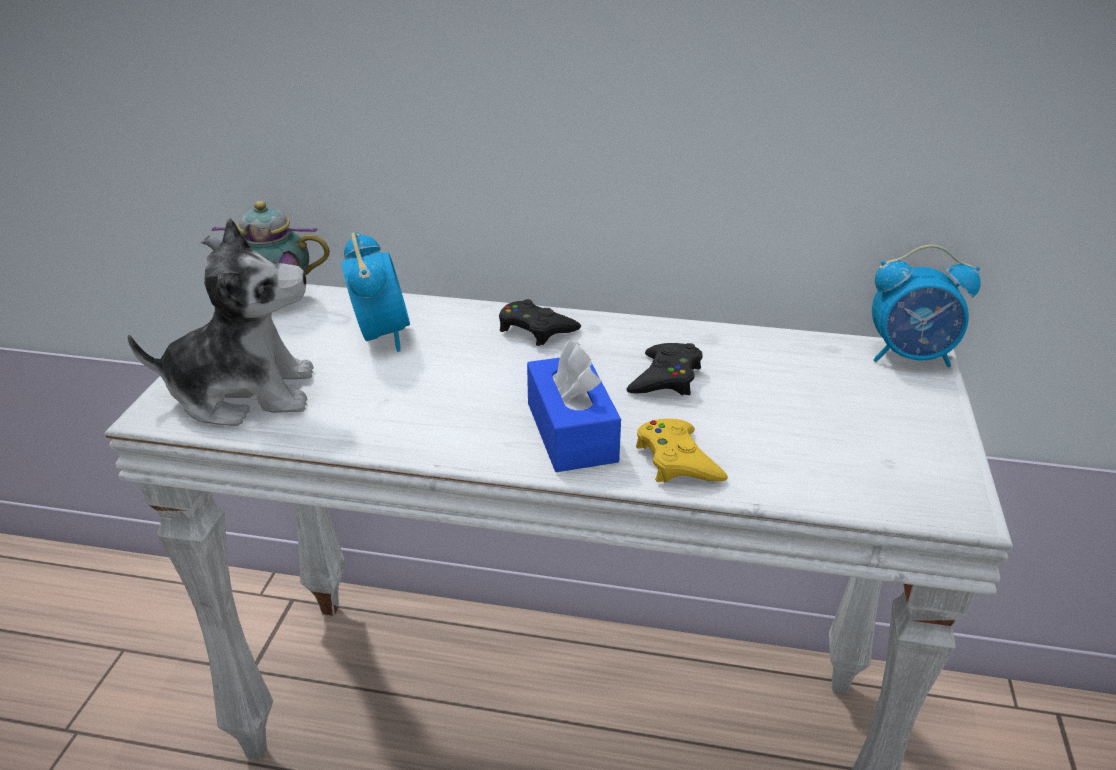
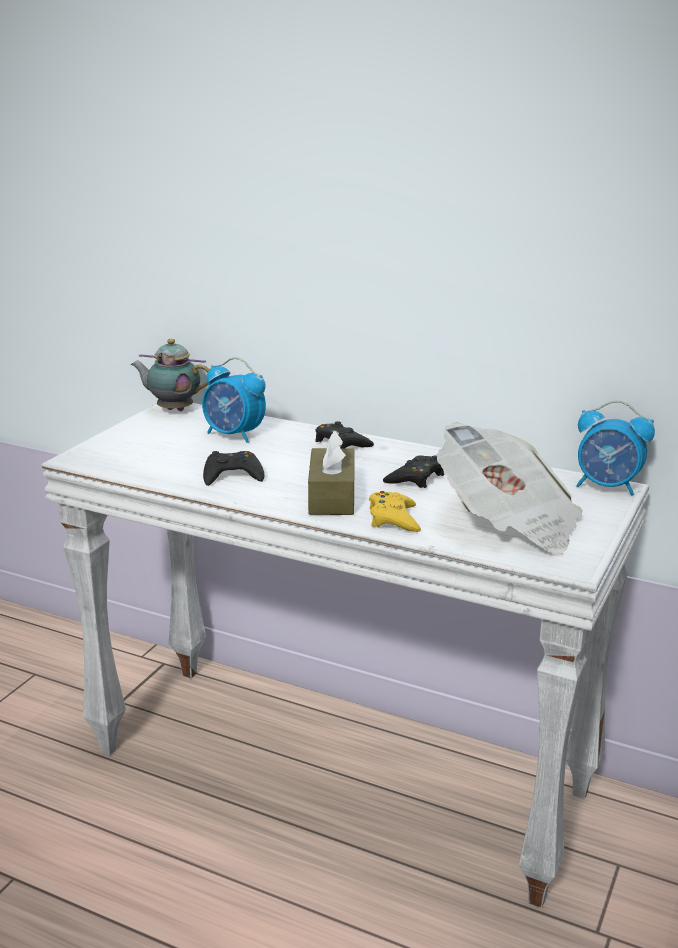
camera: 15 degrees right, 10 degrees down
(244, 393) = (132, 454): plush toy -> none
(381, 335) = (234, 435): alarm clock -> alarm clock turned 120 degrees clockwise
(410, 412) = (232, 475): none -> black game controller
(571, 432) = (332, 497): blue tissue box -> brown tissue box
(832, 443) = (509, 523): none -> newspaper

